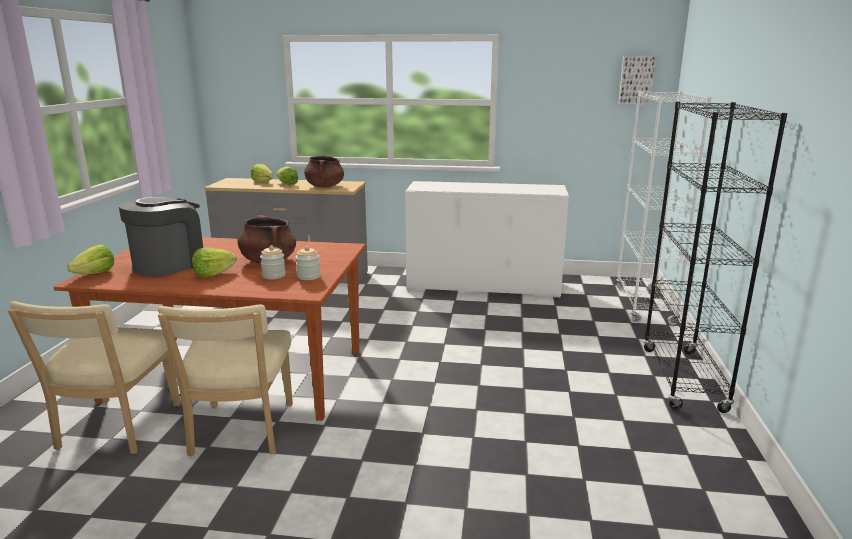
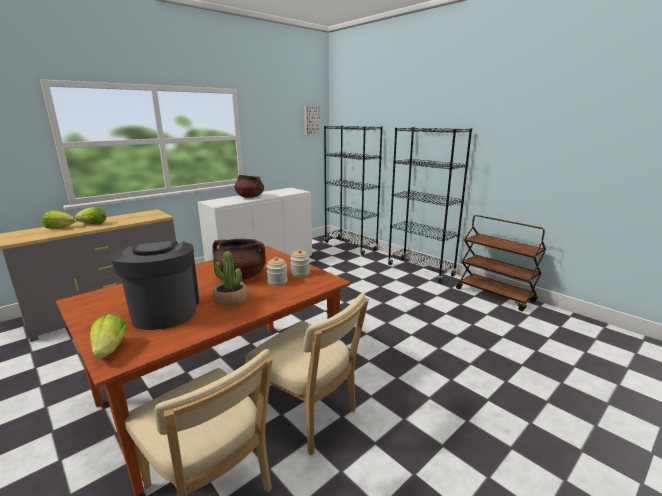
camera: 50 degrees left, 0 degrees up
(213, 274) = (230, 299): lettuce -> potted plant
(324, 186) = (136, 218): brown cooking pot -> brown cooking pot (249, 197)
(644, 305) = (350, 246): white bookcase -> black bookcase
(733, 475) = (495, 295): none -> brown cart

